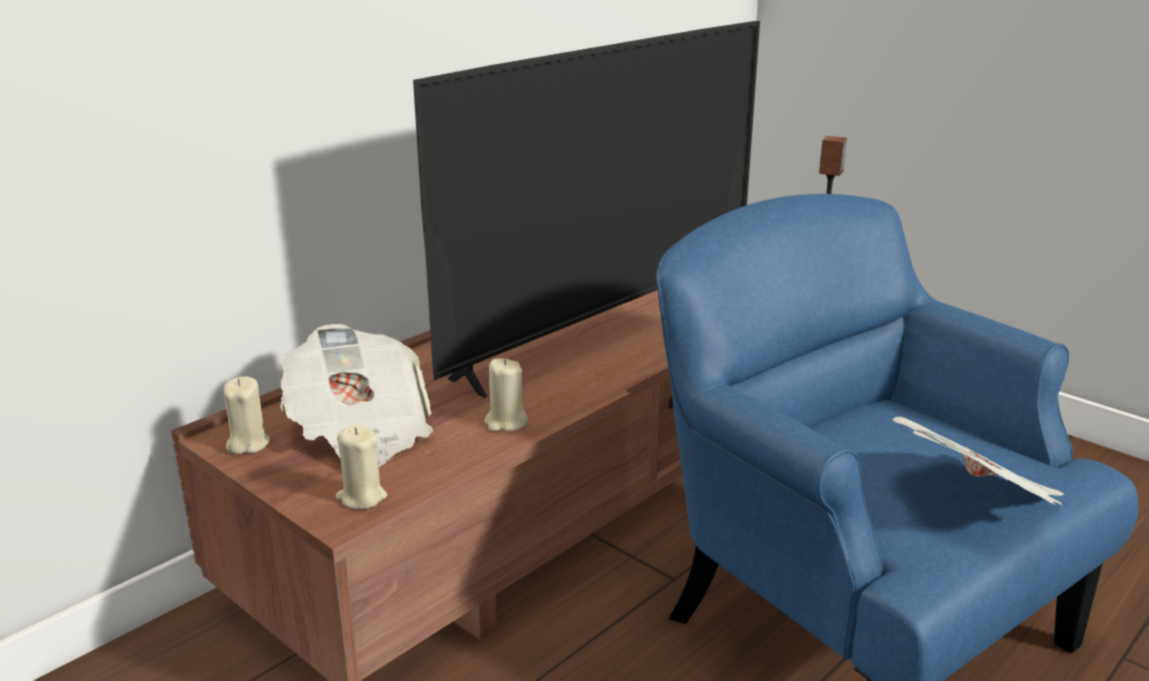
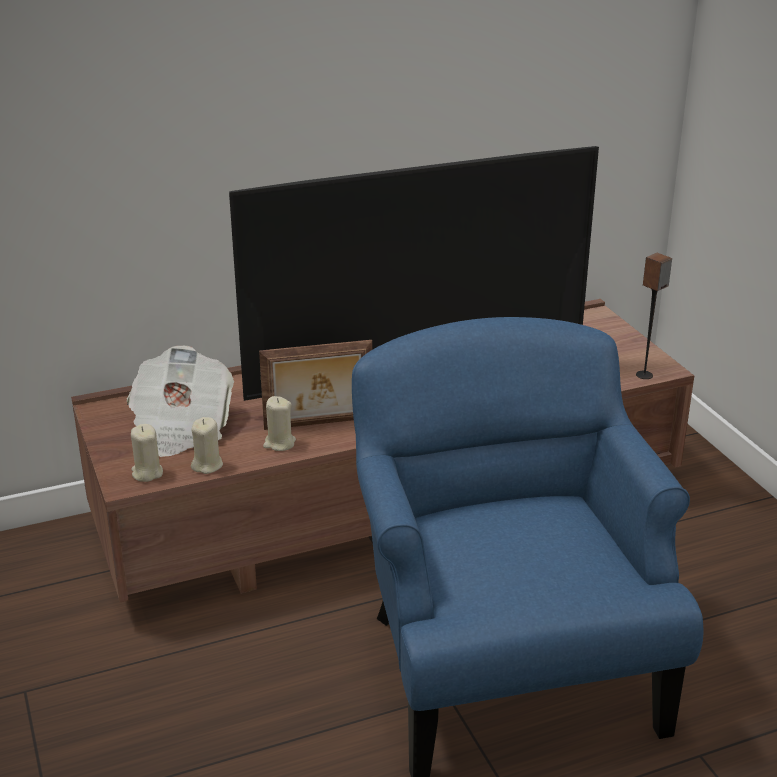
camera: 25 degrees right, 5 degrees up
(248, 444) = (110, 418): beige candle -> beige candle (207, 465)
(533, 392) = (319, 424): none -> picture frame
(977, 502) = (536, 590): newspaper -> none

